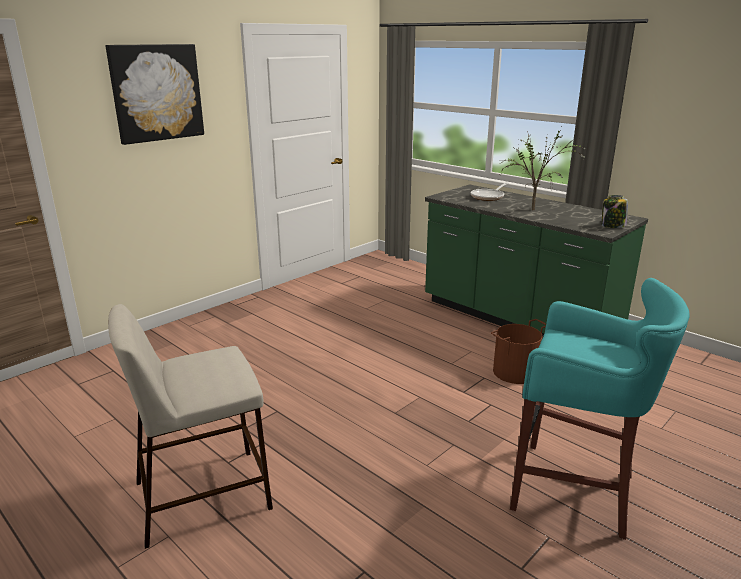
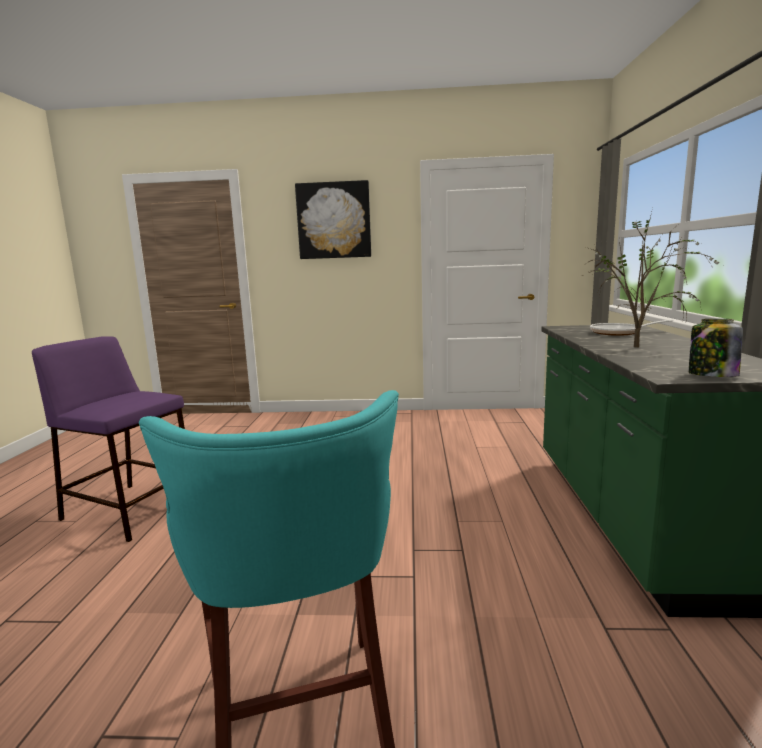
camera: 50 degrees right, 10 degrees down
(204, 494) = (131, 510): beige stool -> purple stool
(515, 372) = (509, 564): brown bucket -> none

